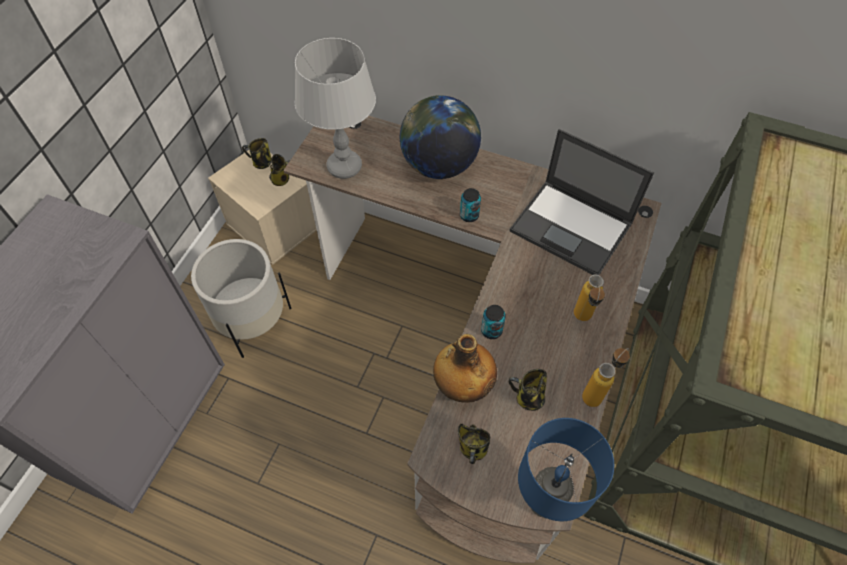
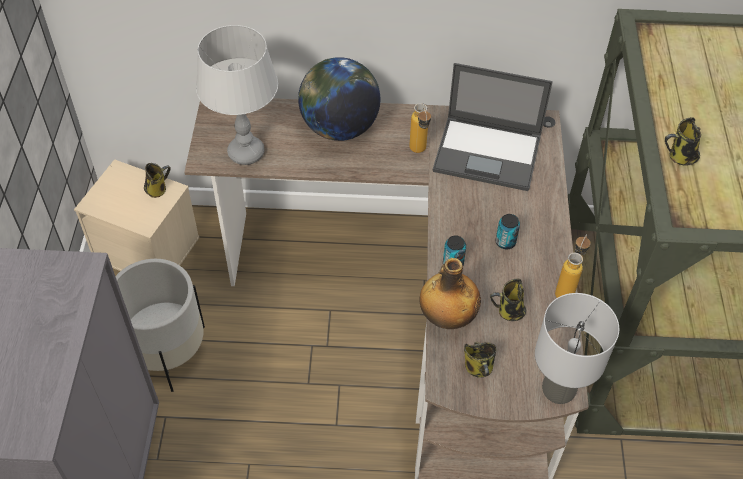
camera: 20 degrees left, 5 degrees down
(261, 163) = (127, 179): mug -> mug (680, 157)
(469, 215) = (388, 167): can -> can (505, 242)
(544, 498) = (556, 389): blue table lamp -> white table lamp
(582, 320) = (530, 232): bottle -> bottle (419, 152)

